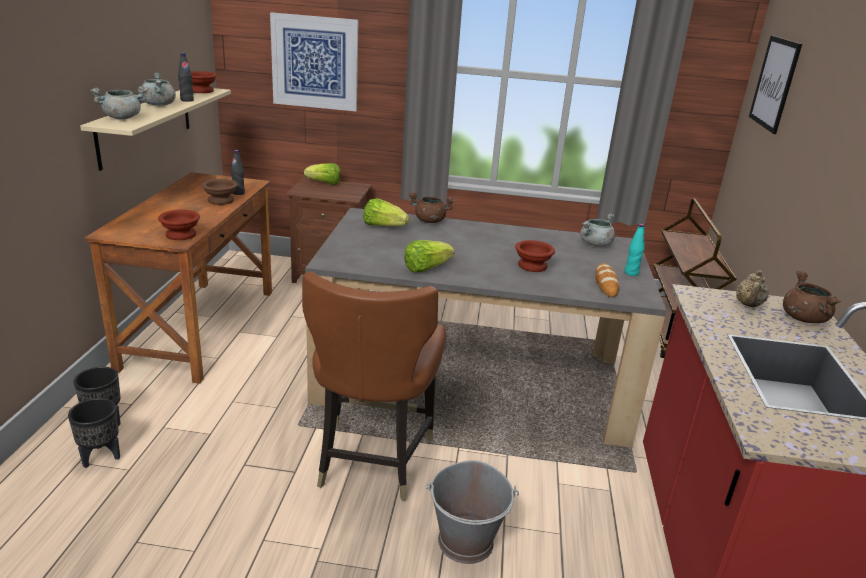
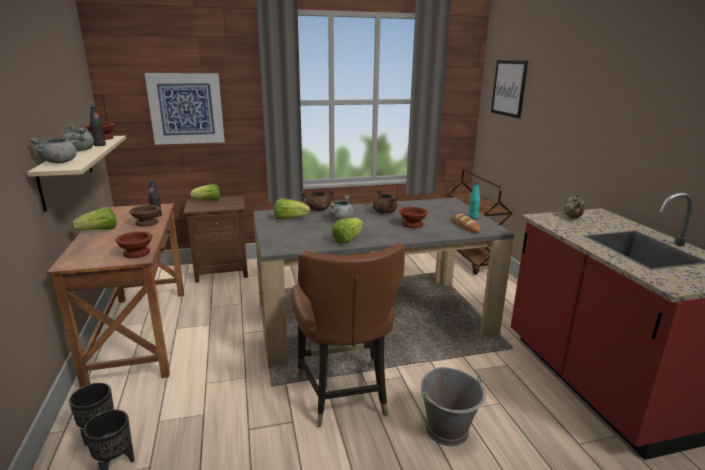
camera: 20 degrees left, 5 degrees down
(166, 201) = (99, 231): none -> lettuce
(595, 244) = (435, 205): grey cooking pot -> grey cooking pot (340, 219)
(803, 318) = (606, 218): brown cooking pot -> brown cooking pot (384, 212)

